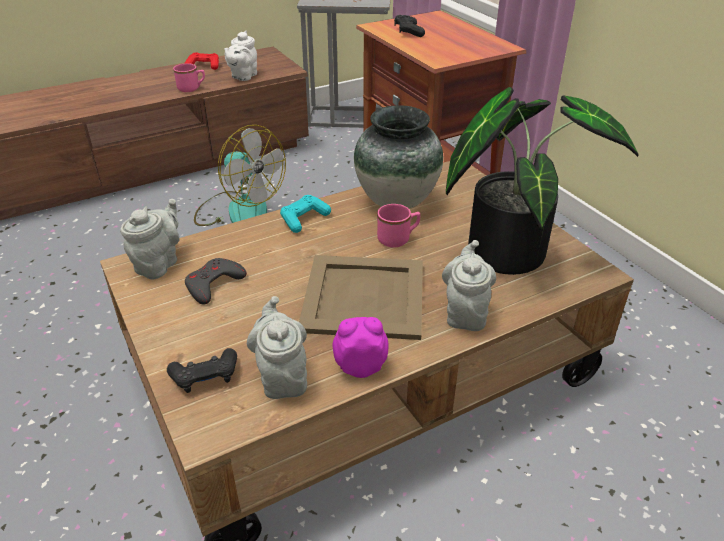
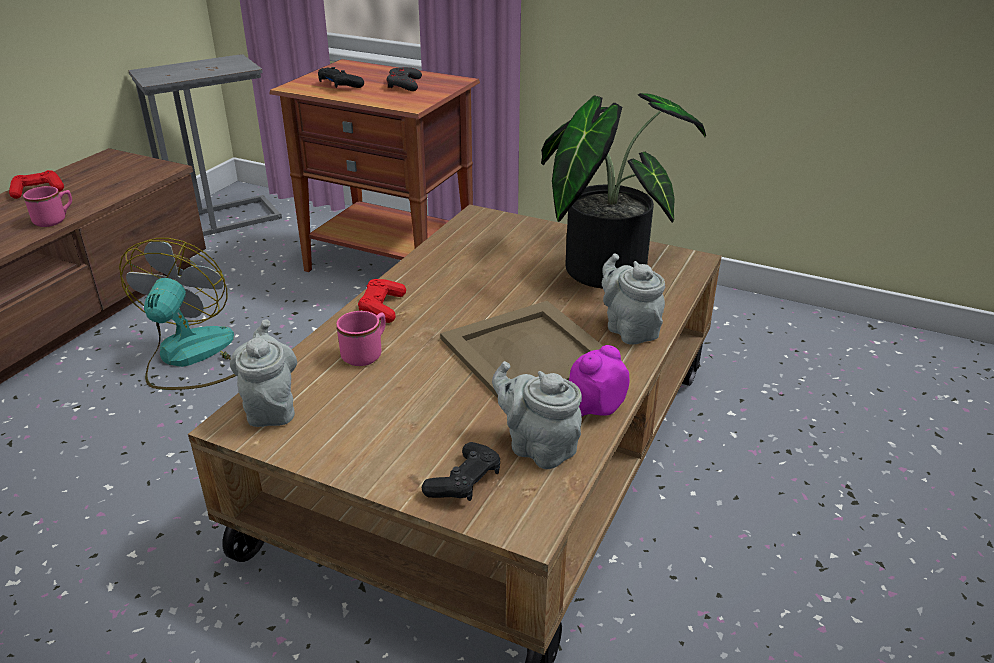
camera: 35 degrees left, 5 degrees down
(213, 284) = (362, 401): grey game controller -> grey game controller (404, 84)
(239, 210) = (189, 358): fan -> fan turned 90 degrees counterclockwise
(243, 76) = (111, 190): white teapot -> none
(304, 219) = (382, 308): turquoise game controller -> red game controller
(396, 201) = (456, 261): vase -> none
(398, 239) = (498, 292): pink mug -> pink mug (366, 353)

